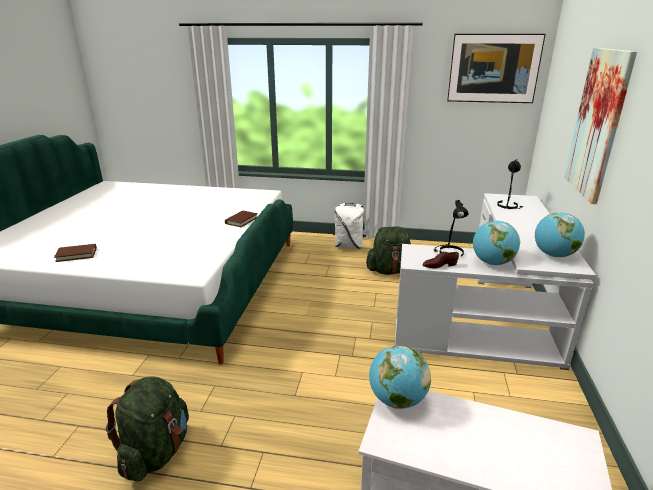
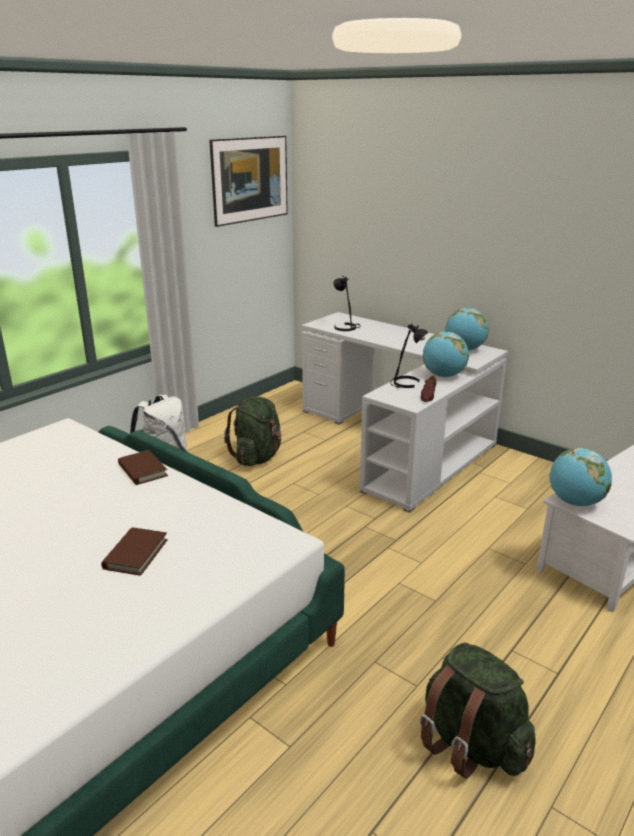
camera: 60 degrees left, 0 degrees up
(76, 254) = (62, 657): brown book -> brown book (135, 554)
(597, 124) = (443, 222): picture -> none

